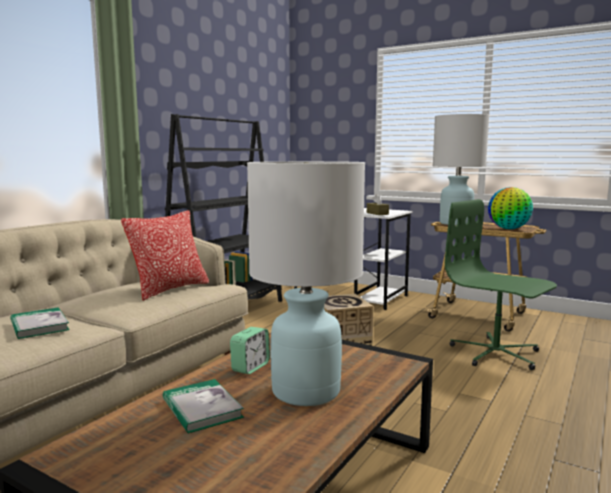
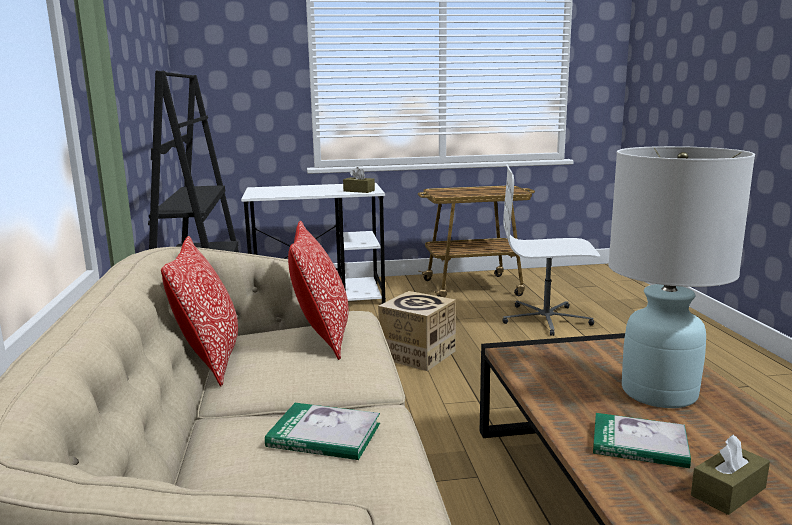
camera: 40 degrees left, 5 degrees up
(106, 286) = (210, 359): none -> pillow
(168, 455) = (728, 492): none -> brown tissue box
(250, 367) = (568, 392): alarm clock -> none
(456, 223) = (445, 192): white table lamp -> none
(495, 354) = (546, 319): green office chair -> white office chair
(508, 229) = (502, 192): globe -> none

